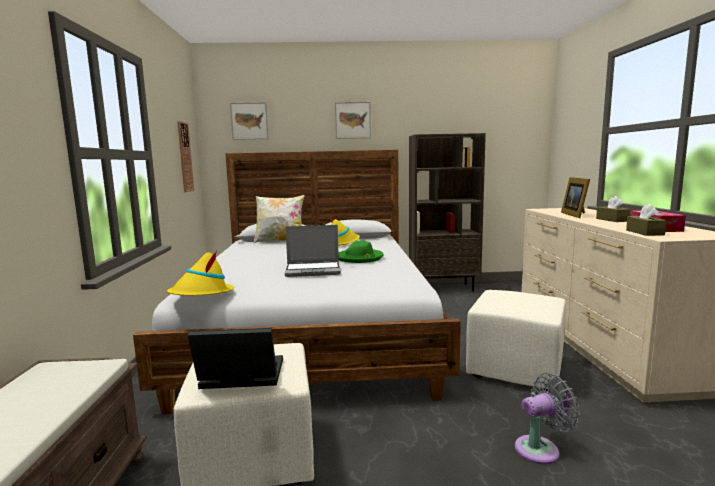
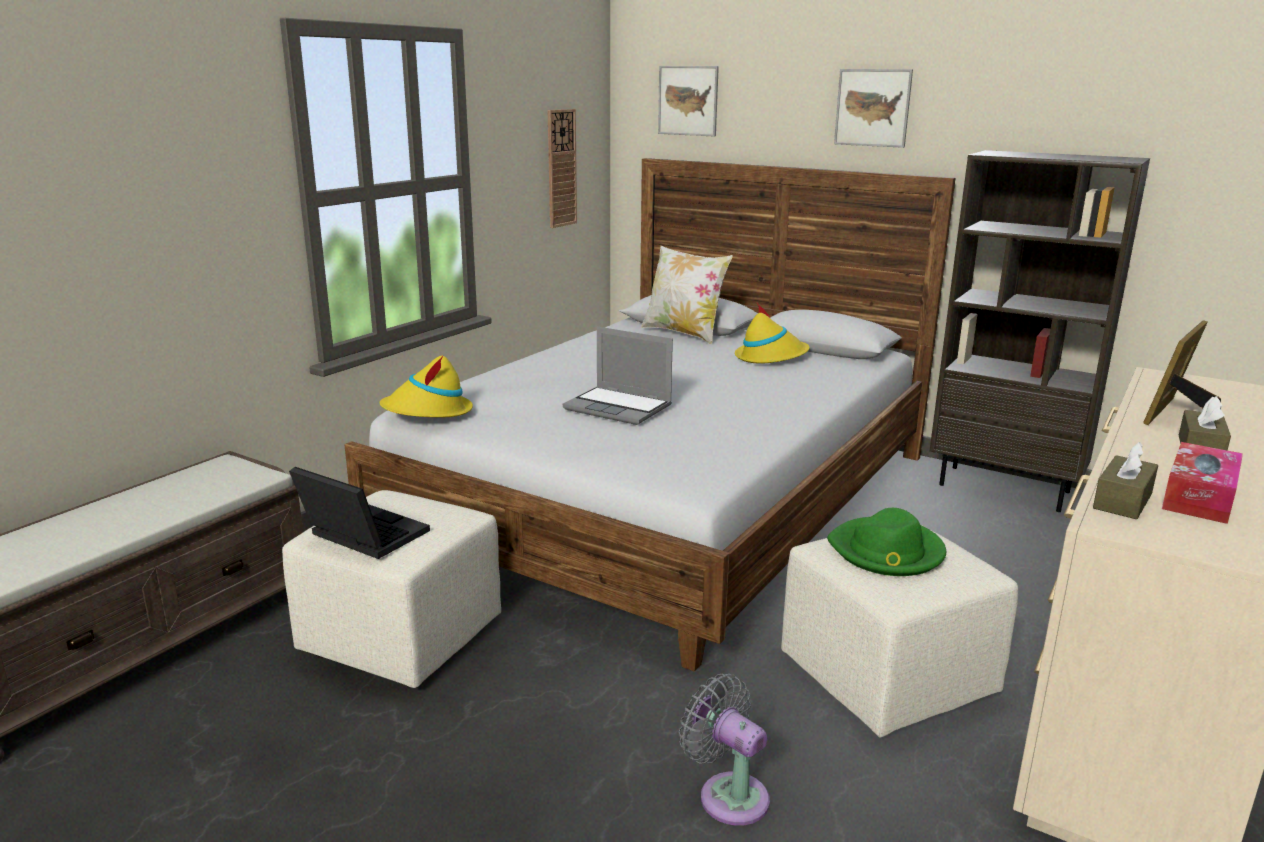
camera: 35 degrees right, 10 degrees up
(360, 258) = (733, 399): green hat -> green hat (887, 551)
(541, 449) = (728, 794): grey fan -> grey fan turned 150 degrees counterclockwise

